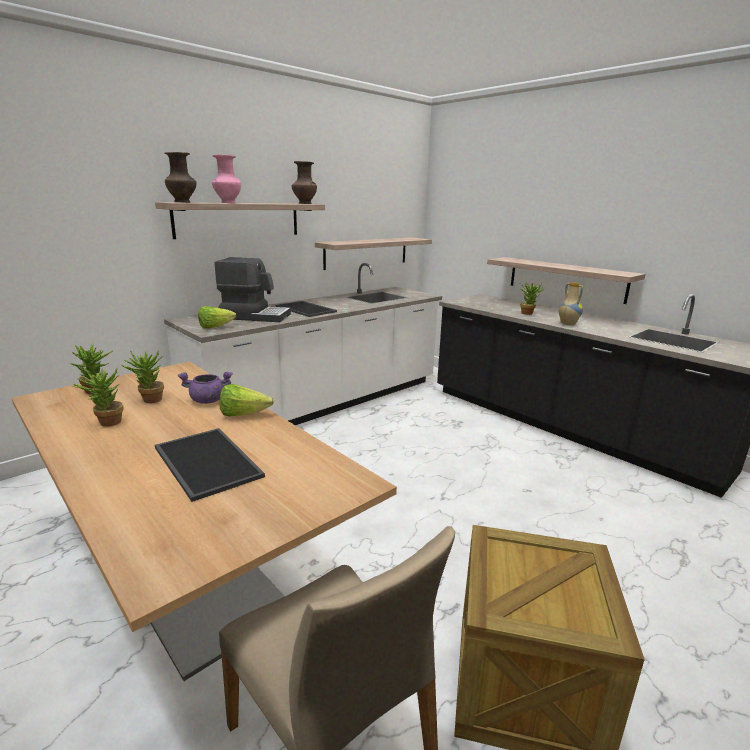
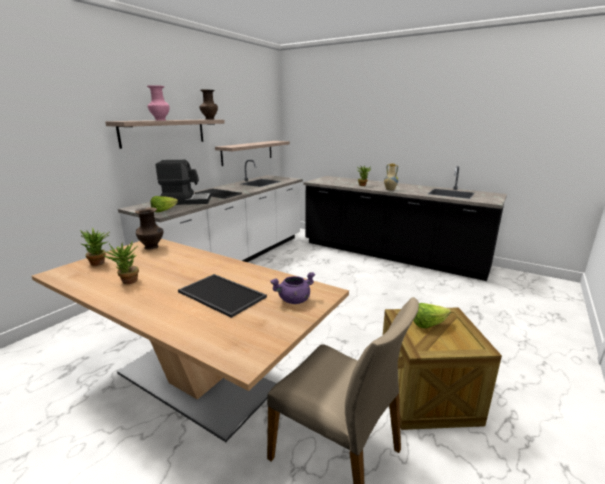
camera: 15 degrees left, 0 degrees up
(149, 401) = (146, 264): potted plant -> none
(183, 202) = (128, 120): brown vase -> brown vase (152, 247)
(207, 401) = (189, 259): purple cooking pot -> purple cooking pot (294, 300)
(243, 415) = (222, 264): lettuce -> lettuce (428, 324)
(566, 279) = (381, 162): shelf -> none

